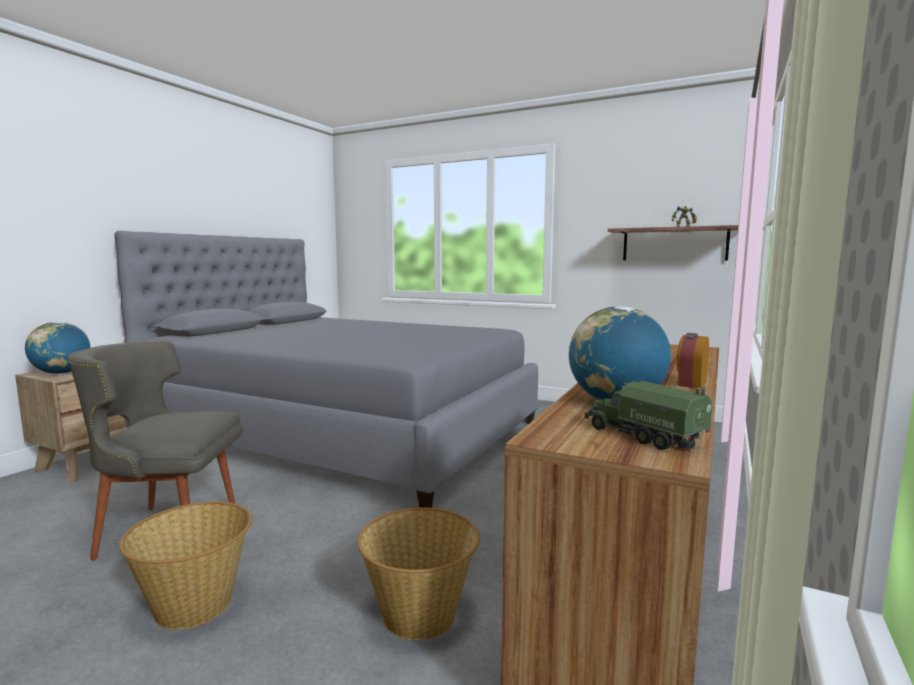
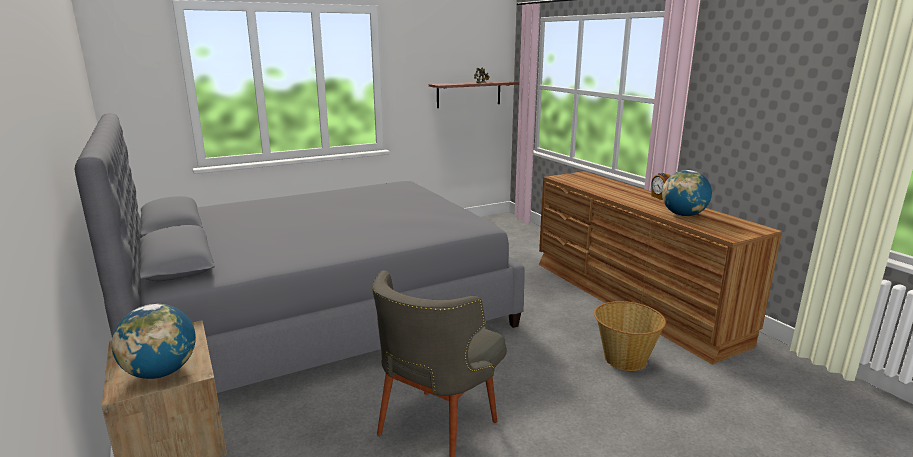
camera: 55 degrees left, 10 degrees up
(195, 604) = (561, 427): basket -> none
(642, 435) = (734, 225): toy truck -> none

